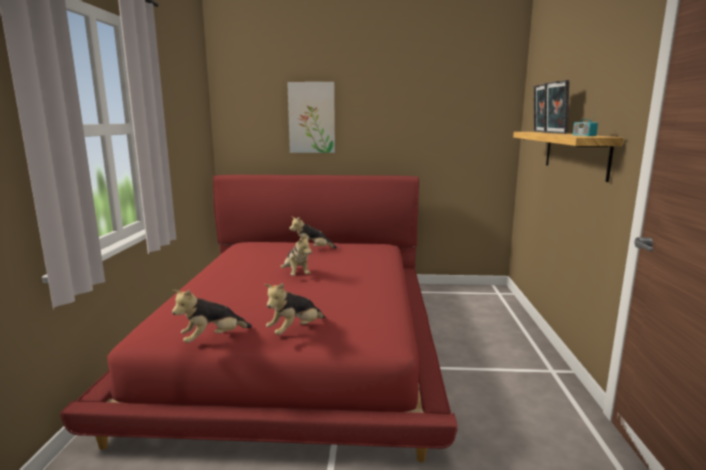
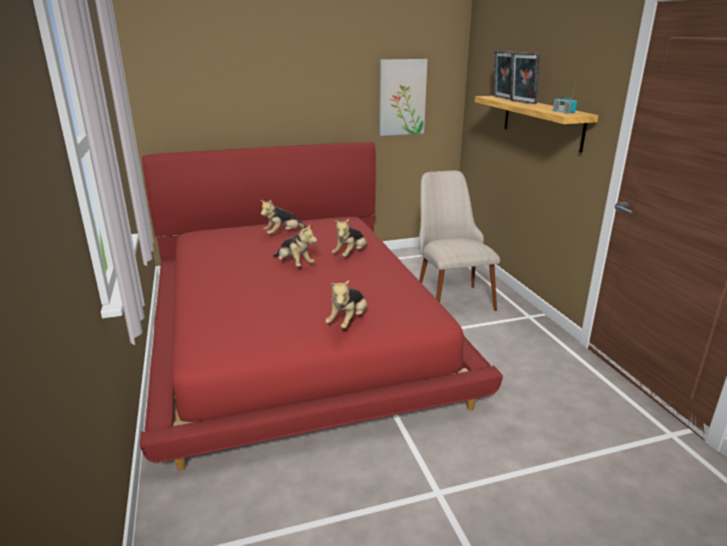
camera: 20 degrees left, 10 degrees up
(212, 339) = (278, 343): plush toy -> plush toy (351, 254)
(312, 118) = (251, 80): picture -> picture (401, 97)
(471, 334) = (450, 295): none -> beige chair

